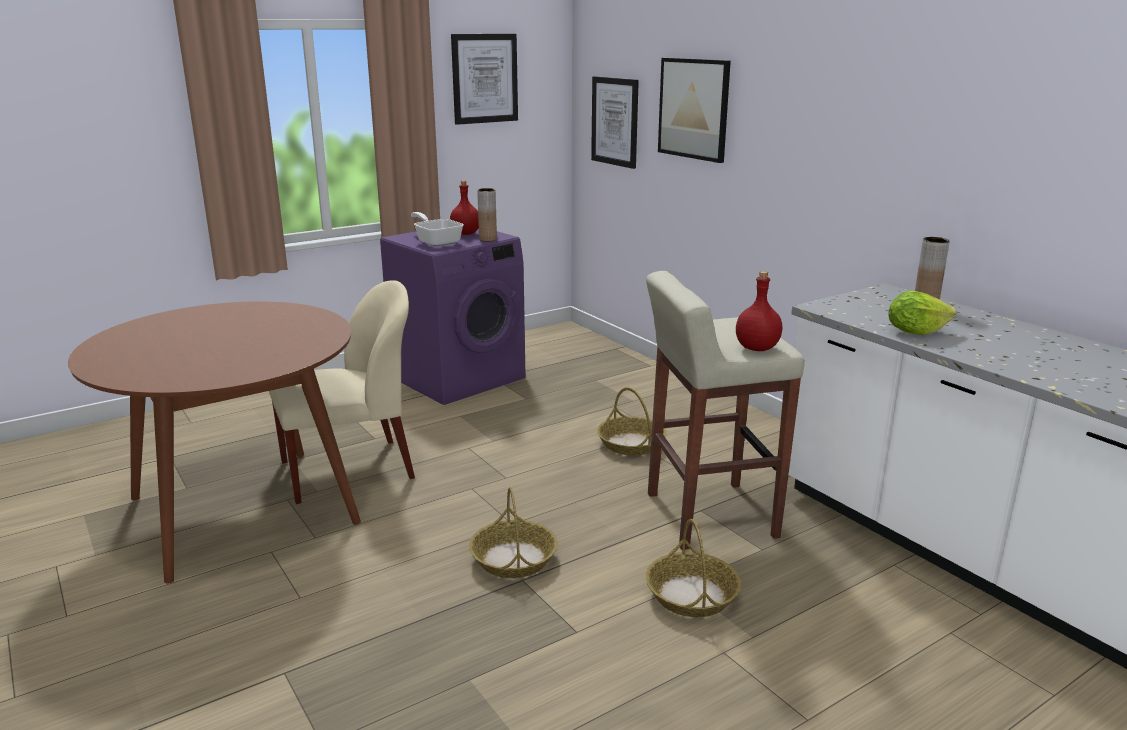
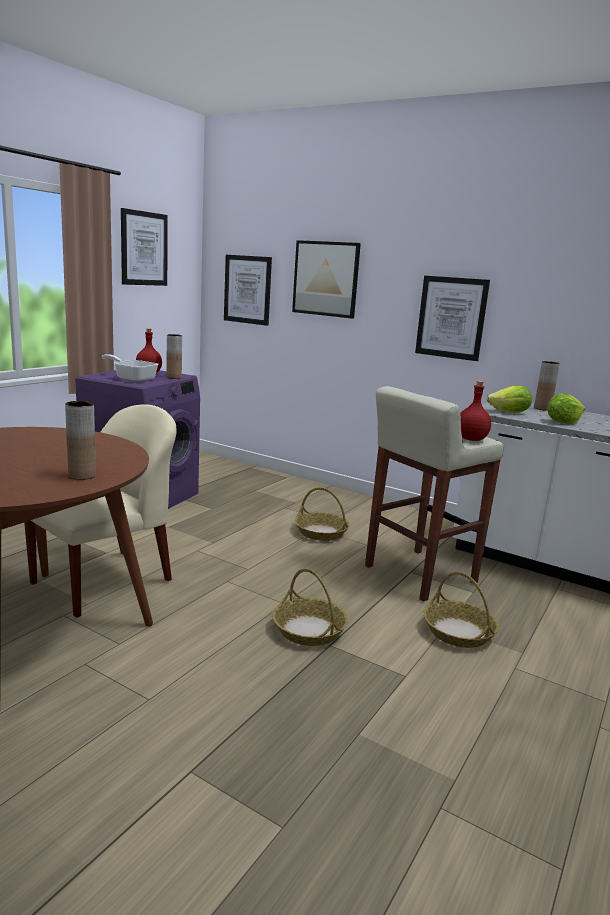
camera: 25 degrees left, 5 degrees down
(253, 364) = (82, 475): none -> brown vase
(833, 166) = (451, 317): none -> picture
(854, 311) = (509, 413): none -> lettuce

